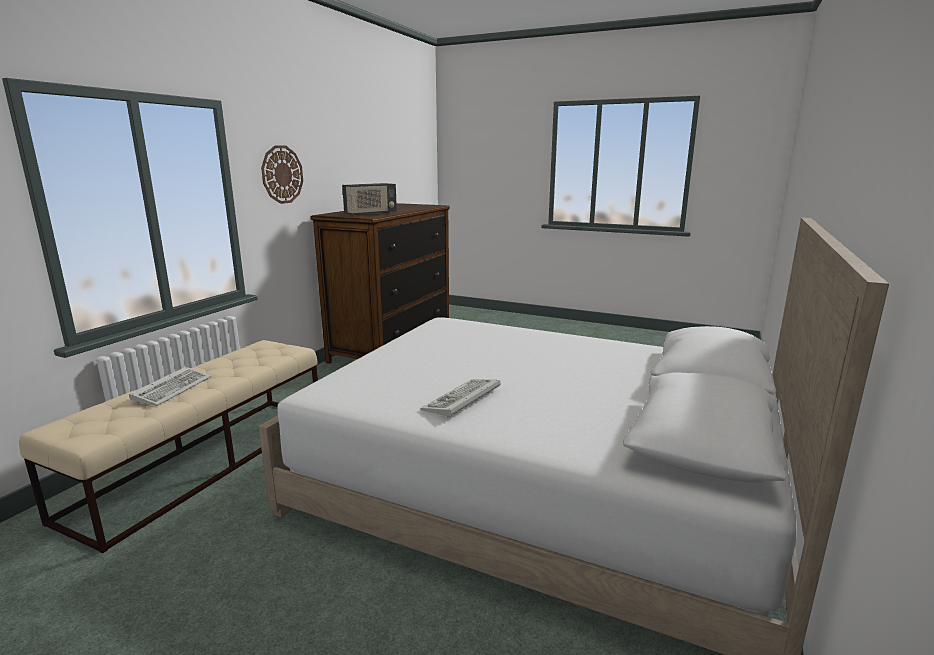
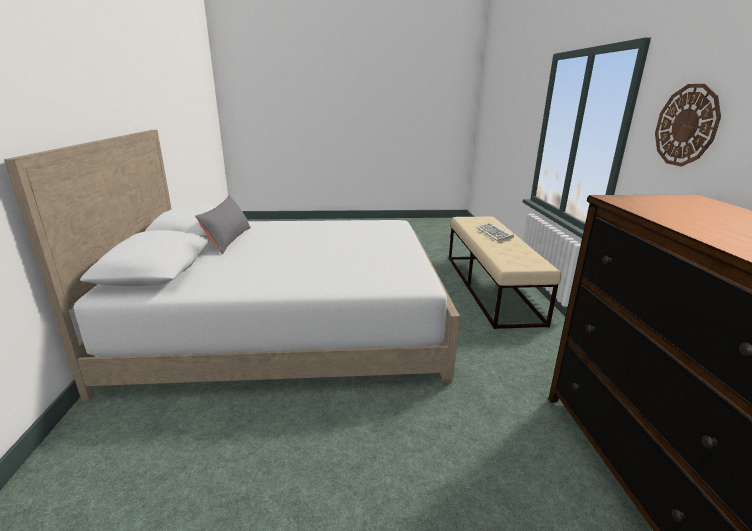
camera: 150 degrees right, 5 degrees up
(370, 214) = (662, 207): radio -> none
(462, 401) = (320, 230): keyboard -> none
(627, 409) = (228, 240): none -> grey pillow

